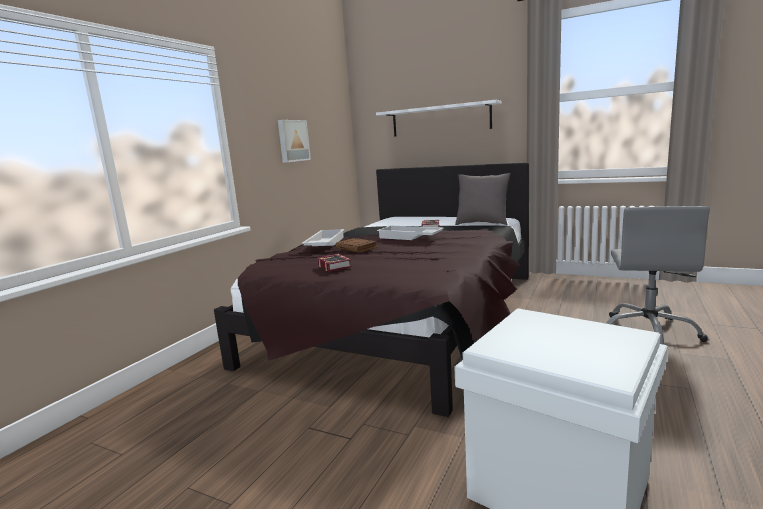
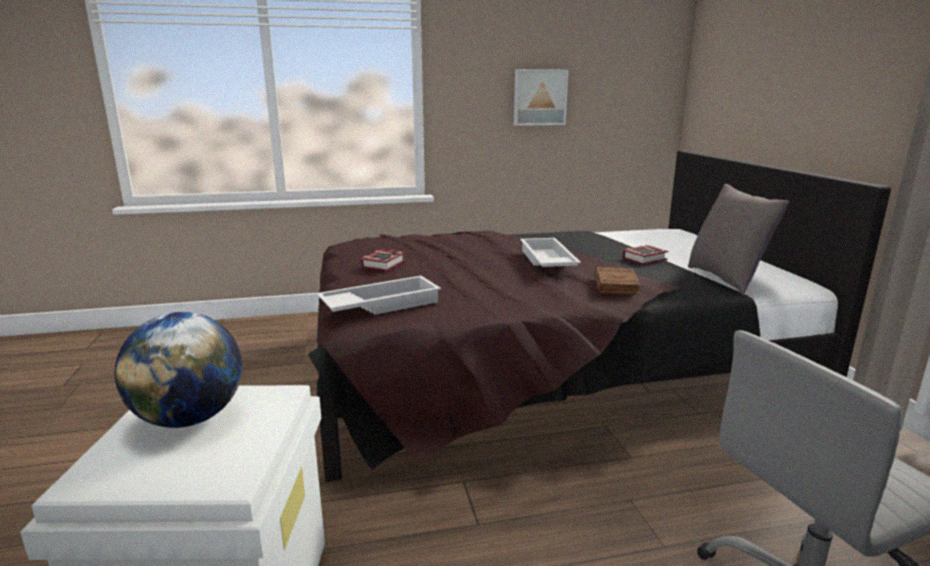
camera: 50 degrees right, 5 degrees up
(324, 244) = (464, 238): white tray -> white tray (380, 304)
(356, 248) = (462, 254): brown book -> brown book (616, 285)
(440, 120) = (793, 79): white shelf -> none
(538, 341) = (190, 418): none -> globe

